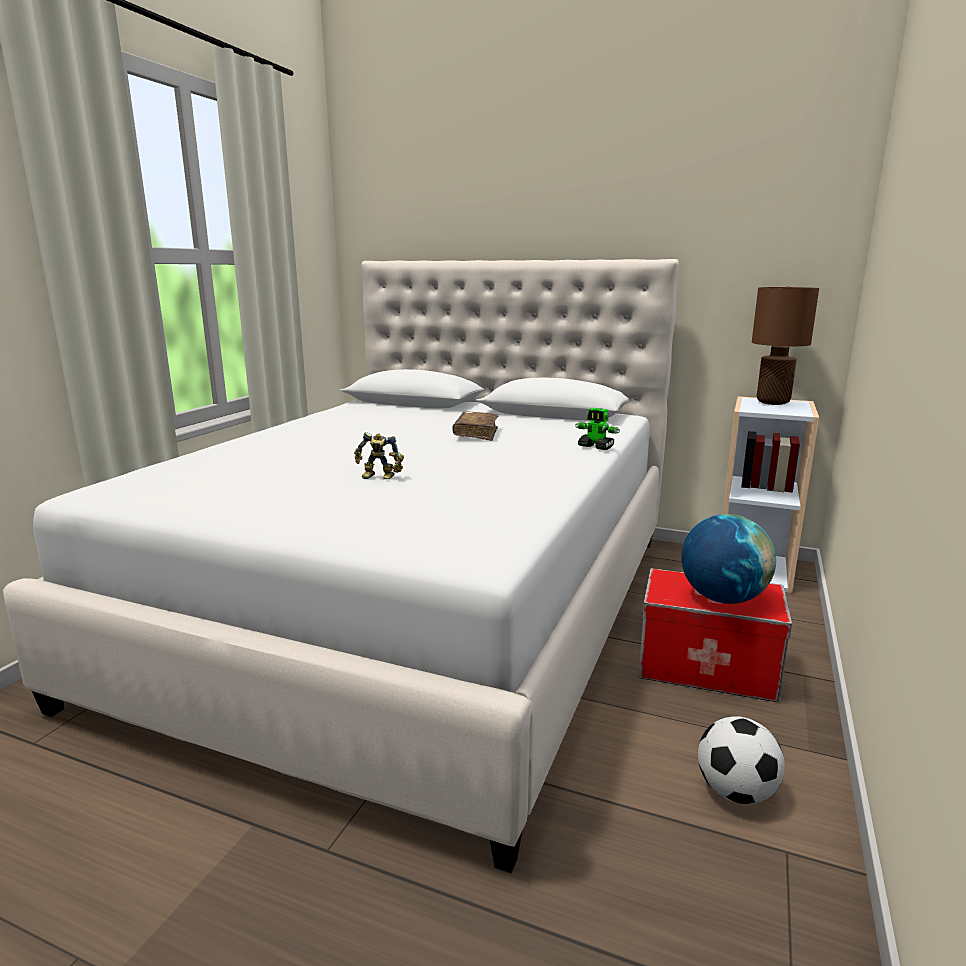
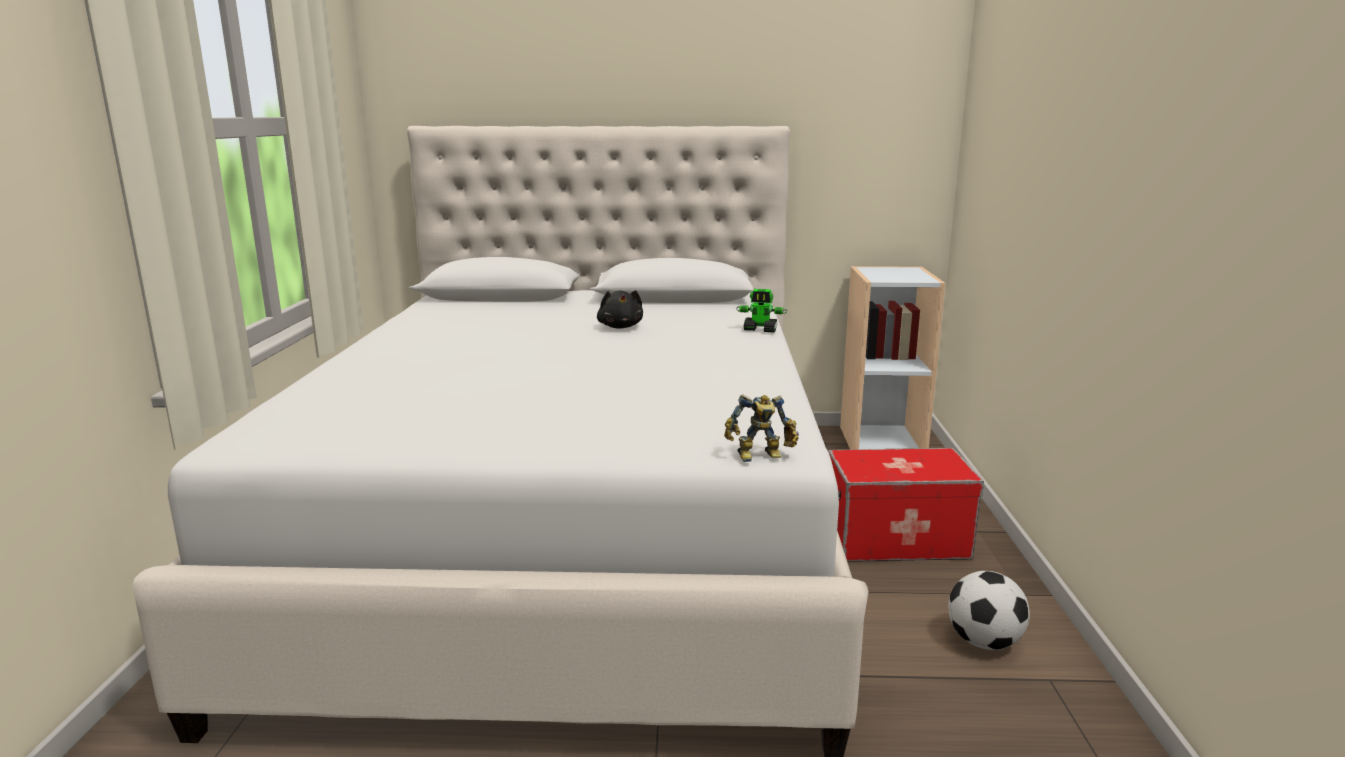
camera: 20 degrees left, 0 degrees up
(378, 477) = (577, 385): toy robot -> toy robot (761, 457)
(476, 434) = (620, 327): brown book -> black plush toy
(722, 598) = (912, 468): globe -> none
(772, 403) = (890, 271): brown table lamp -> none

